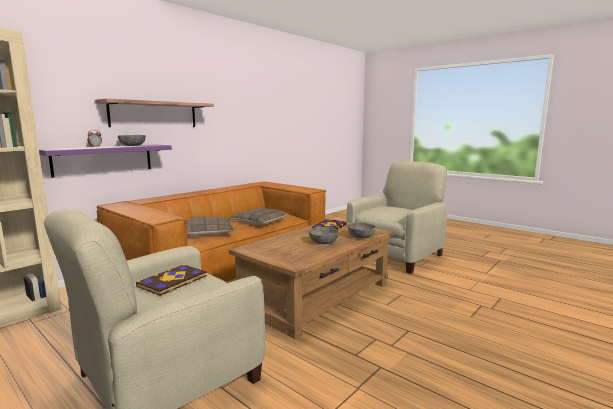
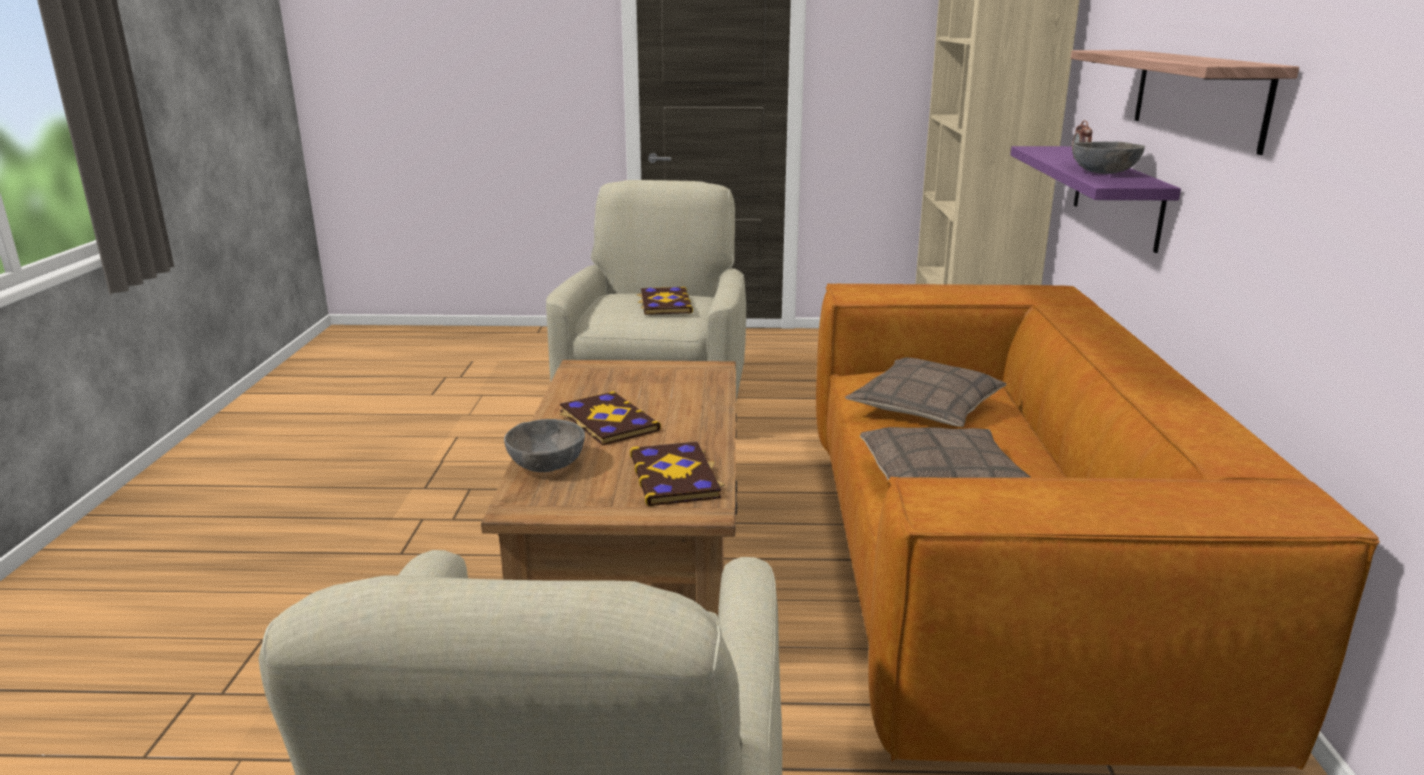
camera: 140 degrees right, 10 degrees up
(323, 242) = (607, 421): grey bowl -> book

